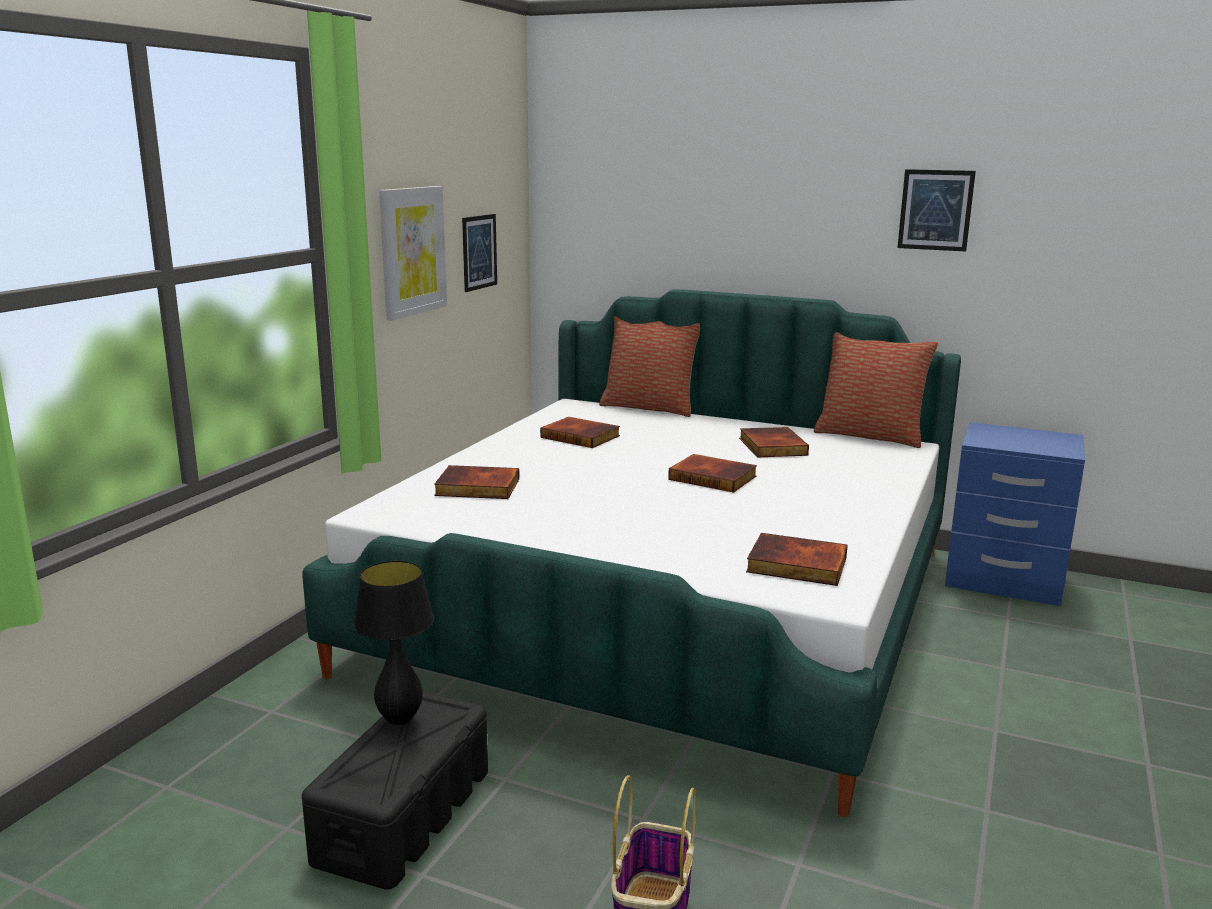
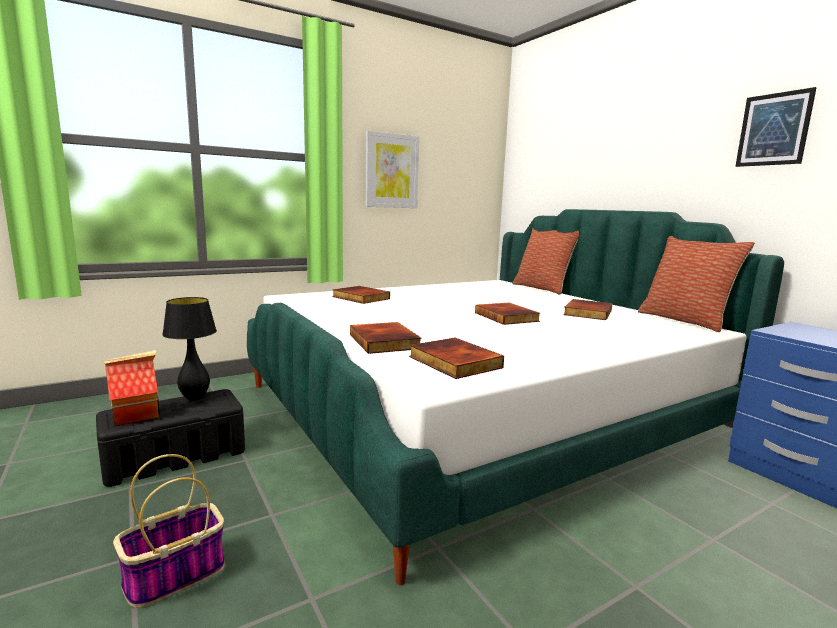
camera: 35 degrees right, 5 degrees down
(376, 772) = (136, 415): none -> toy house
(479, 252) = (452, 183): picture -> none
(581, 436) = (469, 291): book -> book (386, 342)

